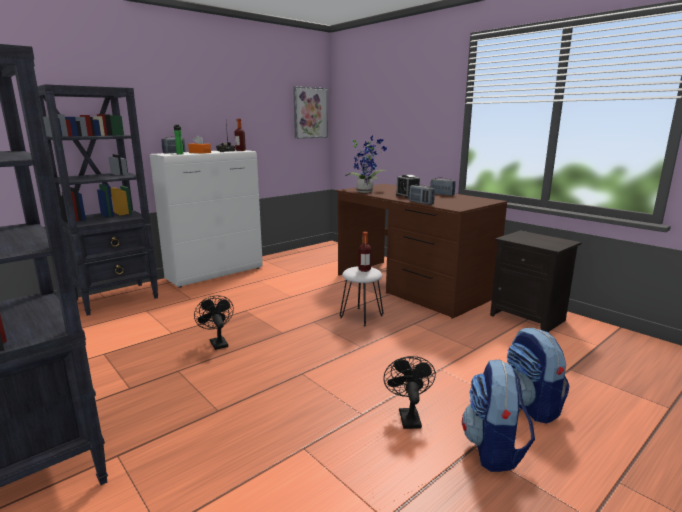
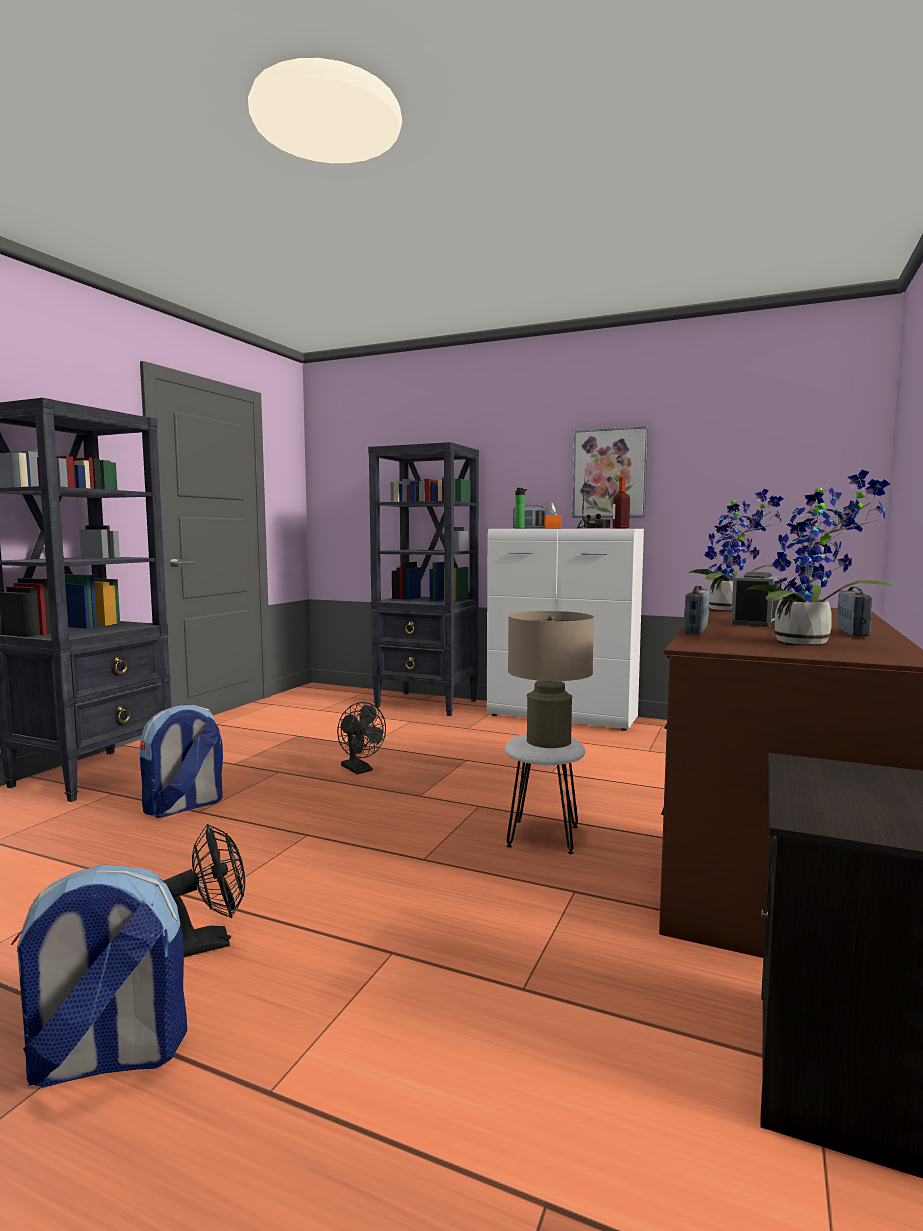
camera: 65 degrees right, 10 degrees down
(217, 342) = (360, 770): black fan -> black fan turned 105 degrees clockwise
(310, 113) = (823, 463): picture -> picture (609, 473)
(364, 270) = (549, 741): bottle -> beige table lamp
(458, 200) = (809, 642): none -> potted plant
(531, 406) = (286, 1111): backpack -> backpack (184, 807)

